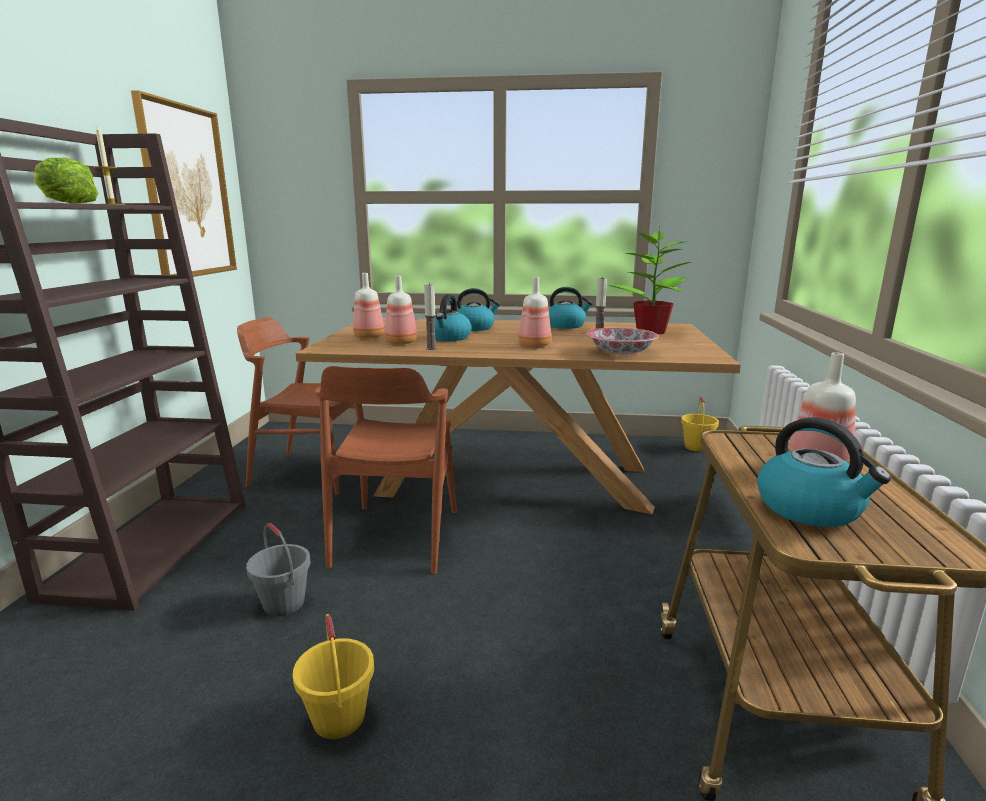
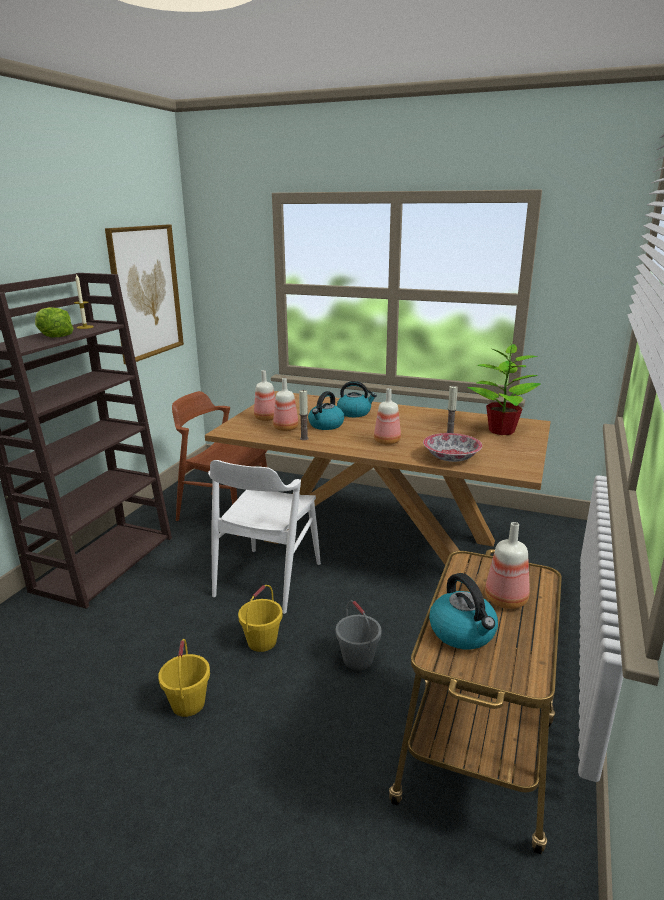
camera: 15 degrees right, 5 degrees up
(284, 603) = (177, 619): grey bucket -> grey bucket (358, 659)
(396, 537) = (267, 579): brown chair -> white chair
(566, 325) = (433, 415): kettle -> none
(697, 447) = (557, 527): yellow bucket -> yellow bucket (262, 642)

